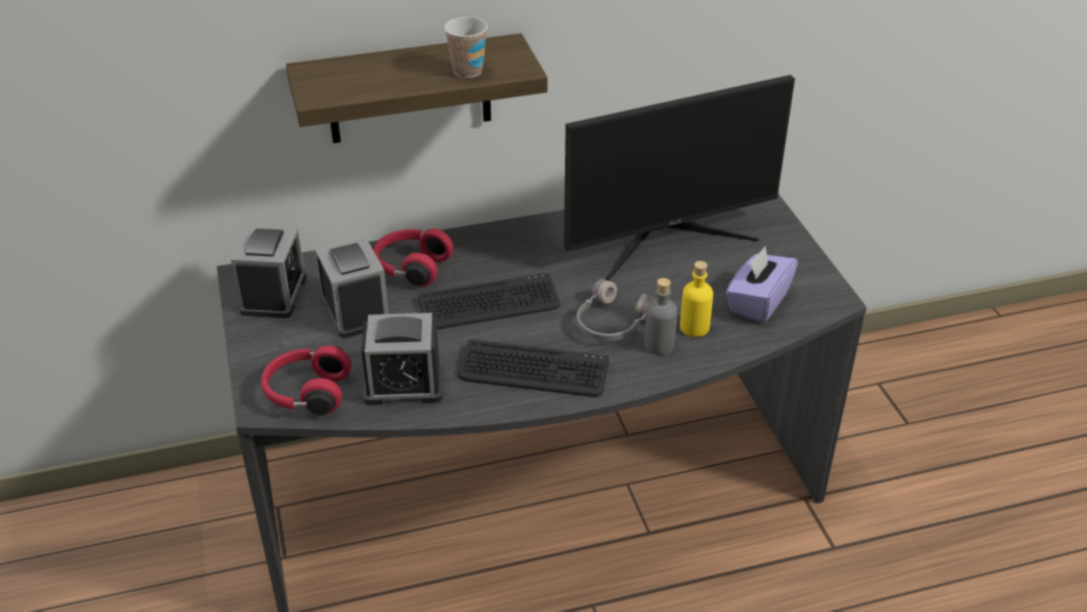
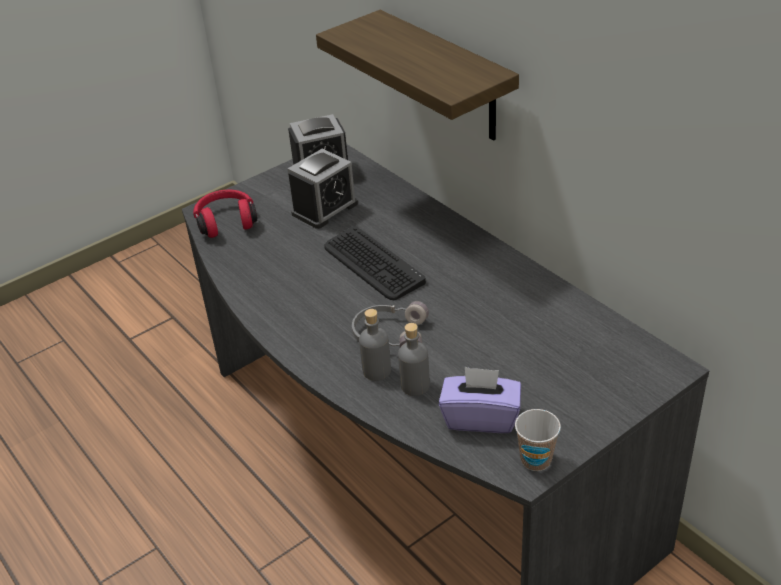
camera: 70 degrees right, 0 degrees up
(404, 384) = (256, 258): alarm clock -> none
(411, 267) = (393, 213): red headphones -> none
(467, 71) = (427, 71): cup -> cup (536, 460)
(533, 371) = (304, 312): keyboard -> none
(667, 239) = (537, 332): monitor -> none
(694, 327) = (415, 385): yellow bottle -> grey bottle

